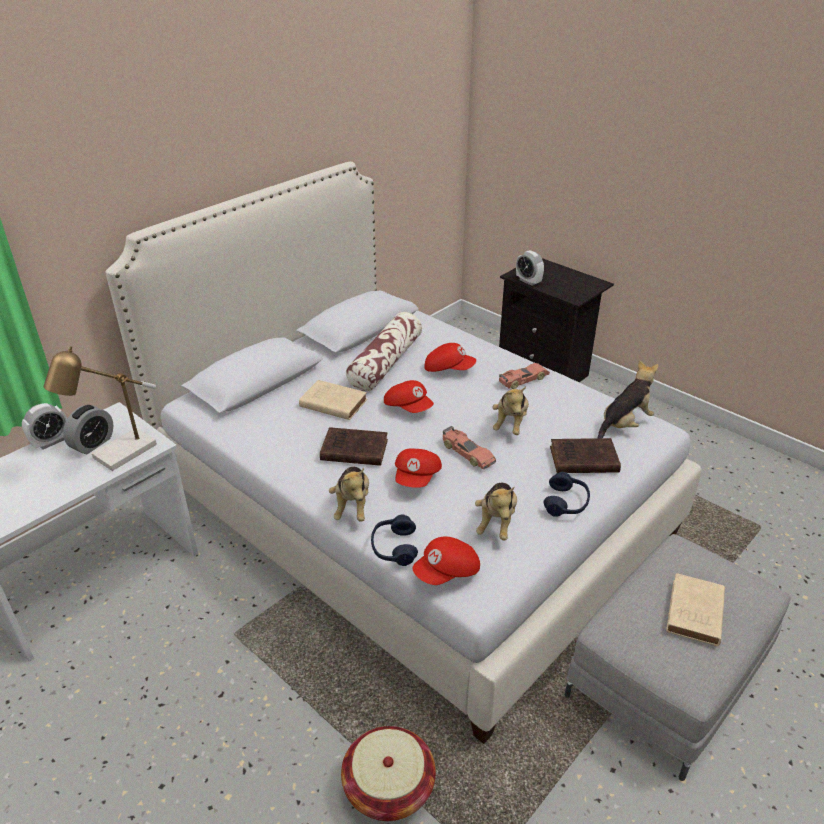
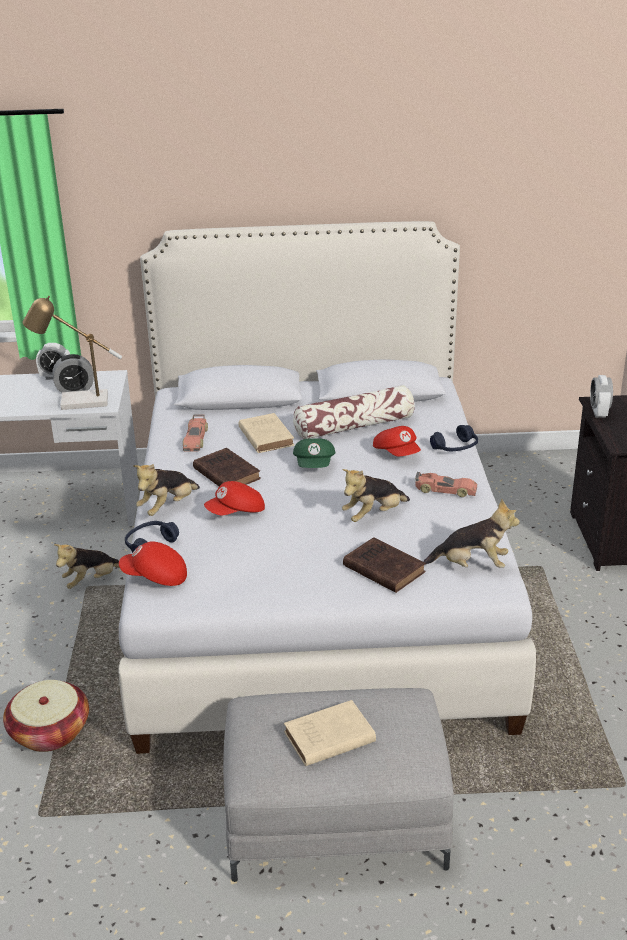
camera: 45 degrees right, 5 degrees down
(408, 407) = (315, 465): red cap -> green cap
(467, 453) = (300, 516): toy car -> toy car (195, 439)
(496, 522) = (241, 569): plush toy -> plush toy (91, 581)
(566, 503) = (314, 587): blue headphones -> blue headphones (455, 448)

